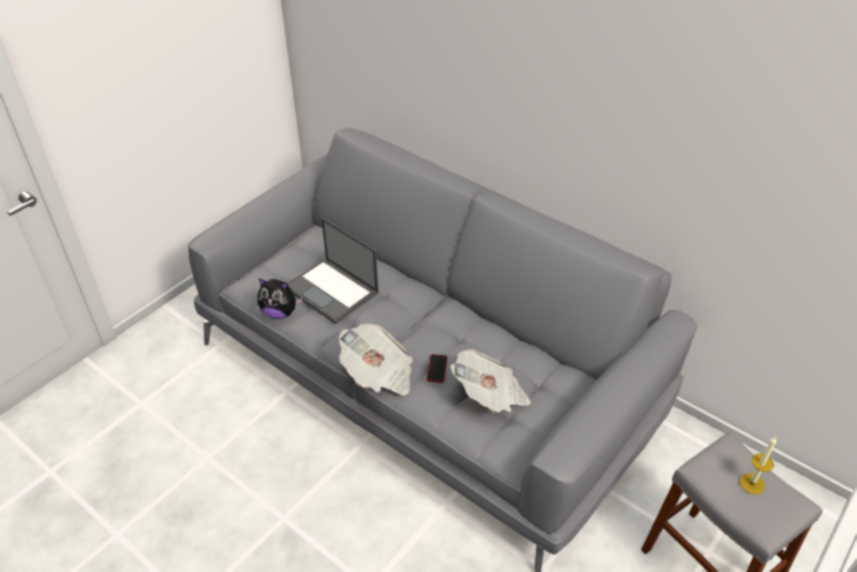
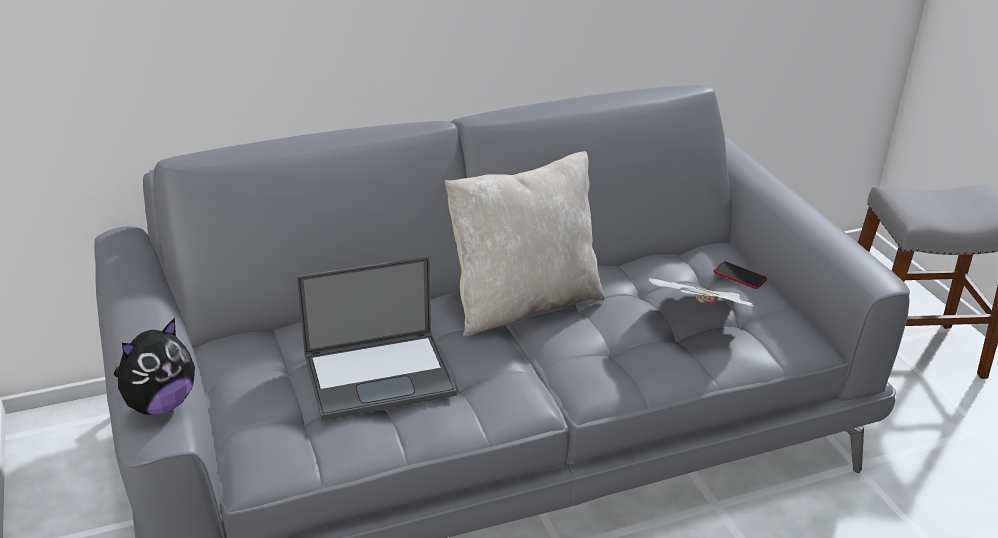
camera: 60 degrees left, 10 degrees down
(280, 313) = (369, 446): plush toy -> plush toy (160, 404)
(378, 374) = (591, 392): newspaper -> none
(437, 369) = (622, 340): phone -> phone (739, 276)
(440, 315) = (523, 303): none -> beige pillow
(752, 483) = (946, 201): candle -> none

